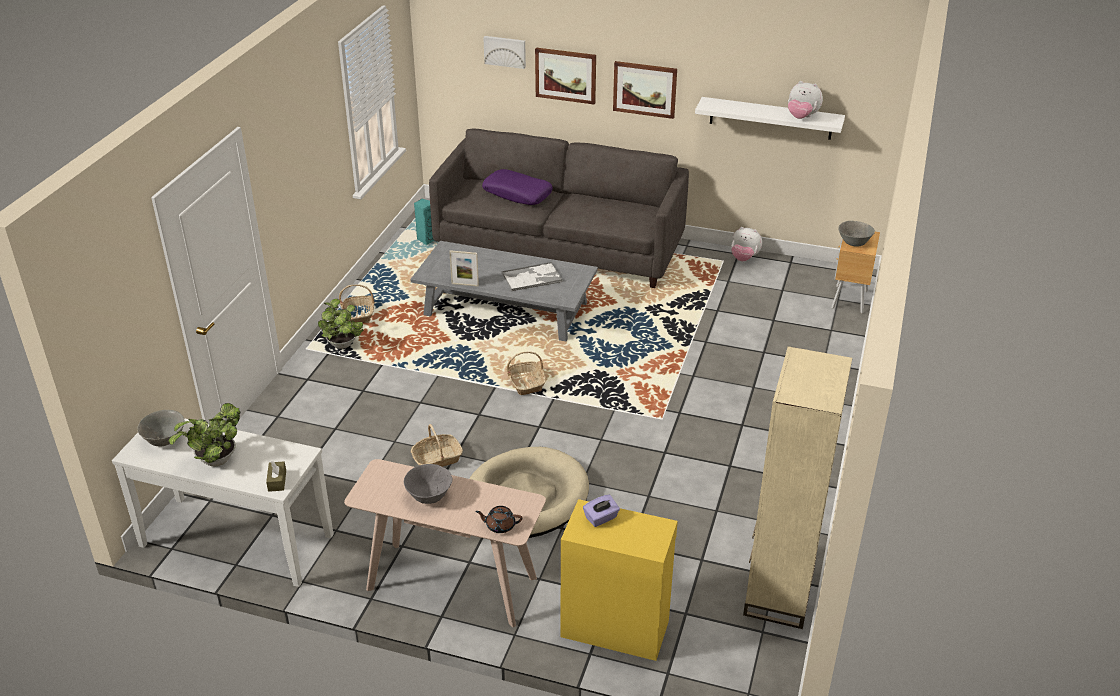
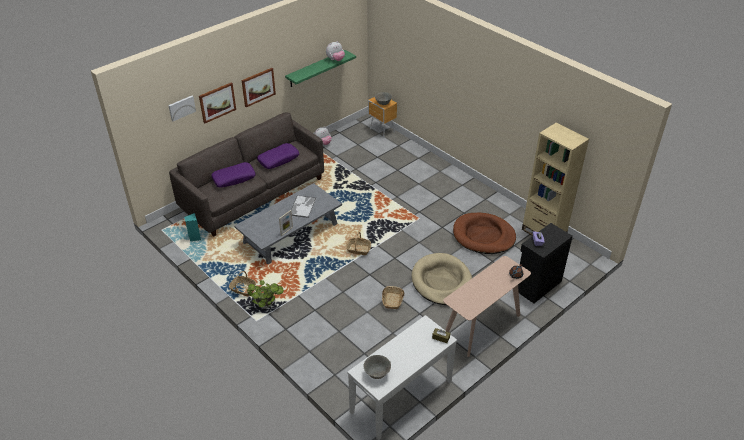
camera: 60 degrees left, 5 degrees up
(214, 461) = (409, 357): potted plant -> none
(429, 496) = (482, 290): grey bowl -> none
(598, 210) = (278, 159): none -> purple pillow
(614, 627) = (537, 285): yellow cabinet -> black cabinet
(689, 510) = (483, 236): none -> brown dog bed
(770, 118) = (316, 68): white shelf -> green shelf

